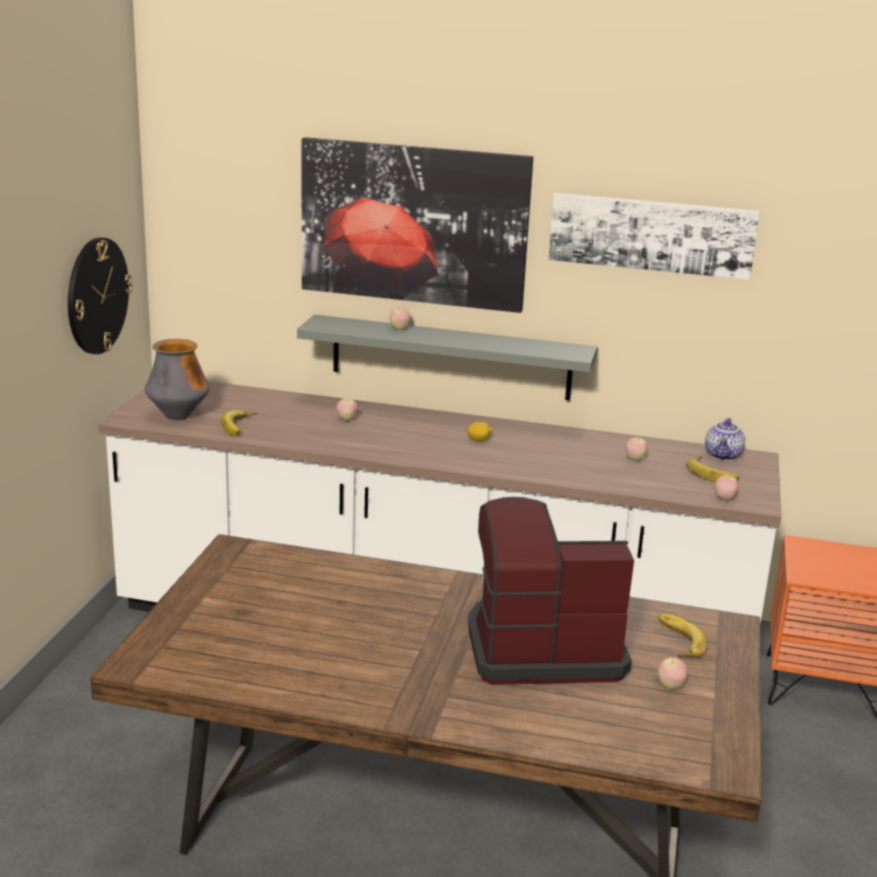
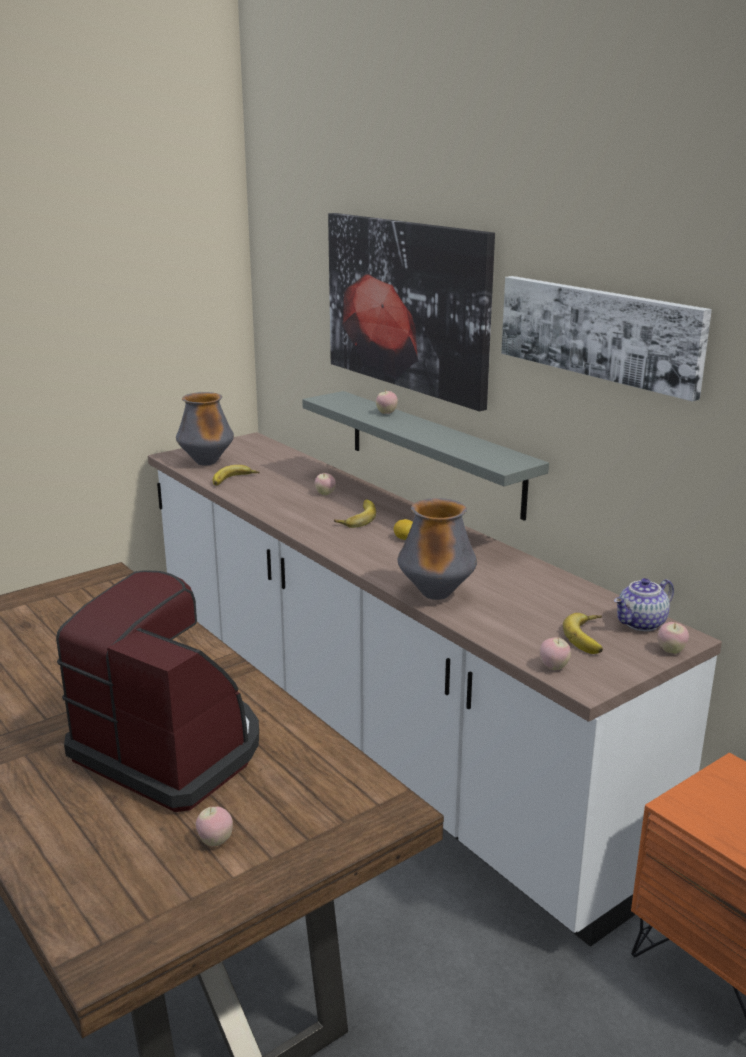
camera: 40 degrees right, 0 degrees up
(97, 295) = (165, 346): wall clock -> none
(576, 474) = (436, 594): none -> vase
(635, 459) = (528, 598): apple -> apple (671, 651)
(676, 641) = (304, 800): banana -> banana (356, 517)

